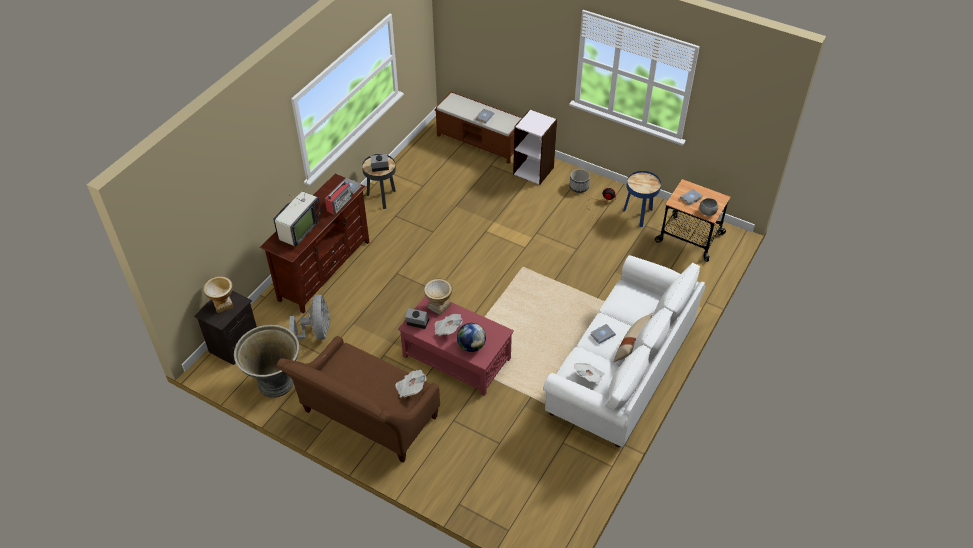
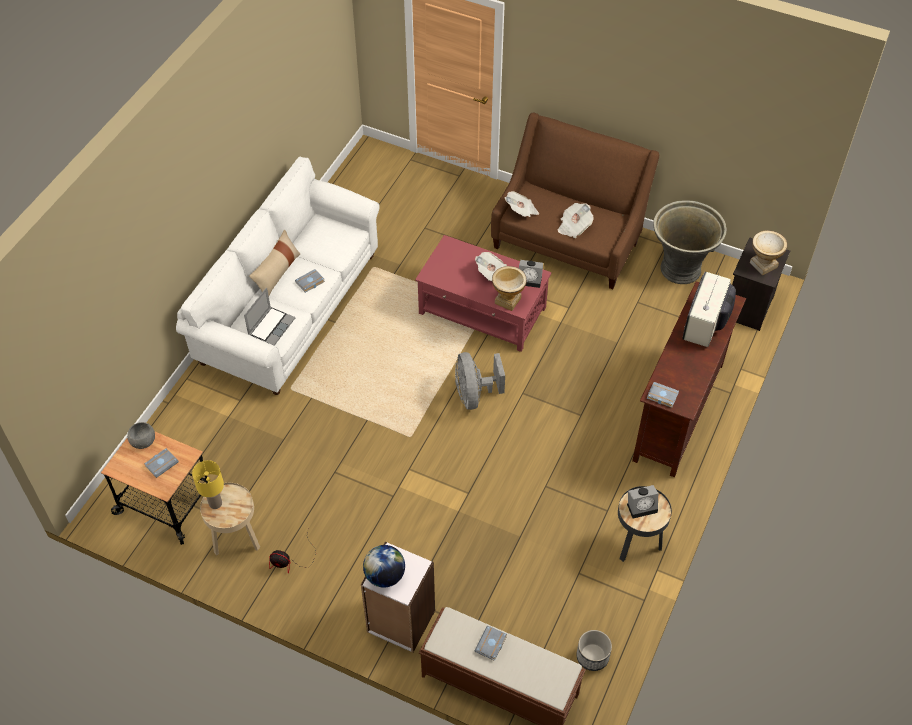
camera: 175 degrees right, 5 degrees up
(316, 333) = (657, 328): grey fan -> grey fan (474, 394)
(339, 203) = (667, 368): radio -> none
(471, 346) = (462, 258): globe -> globe (385, 575)
(579, 187) = (326, 590): planter -> planter (592, 656)
(589, 377) = (328, 233): newspaper -> newspaper (574, 227)
(630, 298) = (271, 326): none -> laptop
(639, 215) = (236, 540): blue side table -> beige side table
(651, 185) = (216, 503): none -> yellow table lamp

